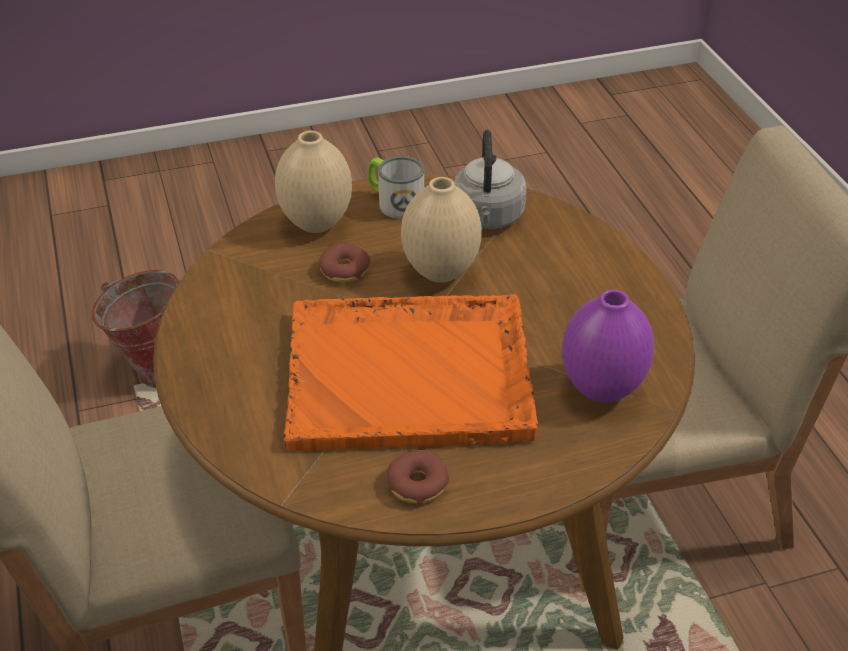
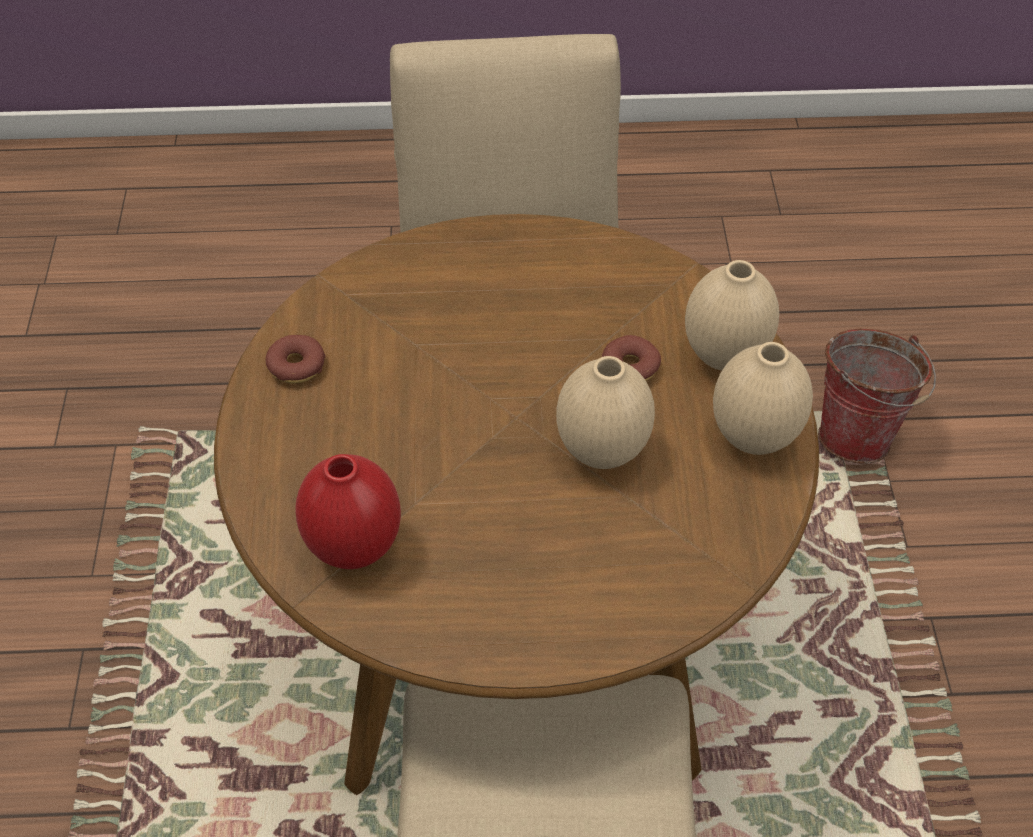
camera: 105 degrees right, 10 degrees up
(394, 202) = (753, 436): mug -> beige vase
(411, 375) = (441, 390): orange tray -> none
(488, 218) = (698, 524): grey kettle -> none
(603, 389) = (354, 549): purple vase -> red vase

